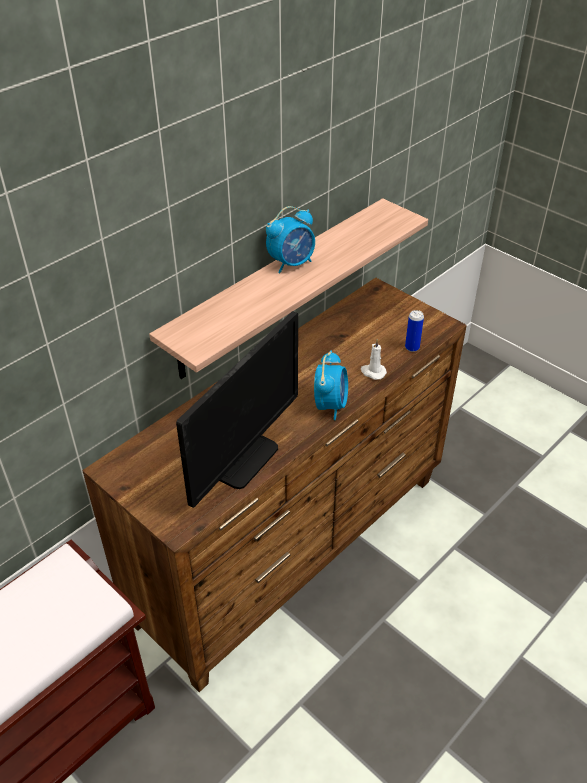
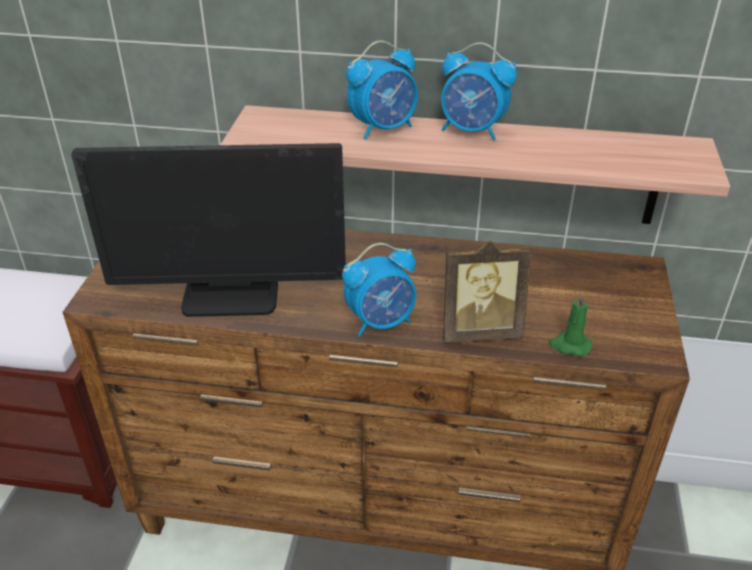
camera: 55 degrees right, 5 degrees down
(251, 292) = (383, 128): none -> alarm clock
(372, 372) = (479, 331): white candle -> picture frame
(412, 347) = (569, 345): can -> green candle

